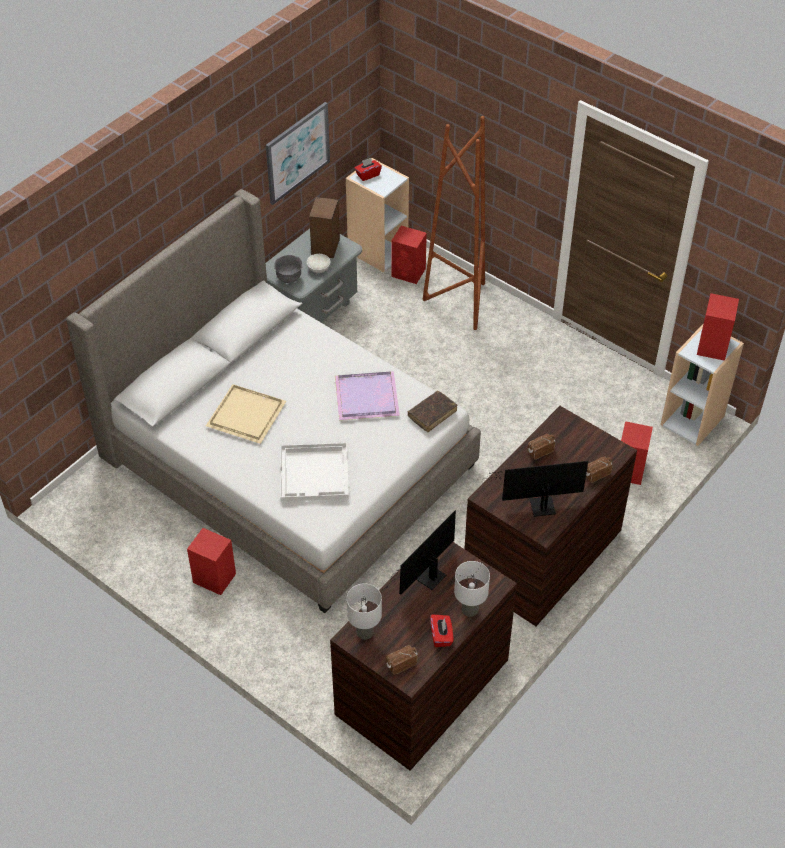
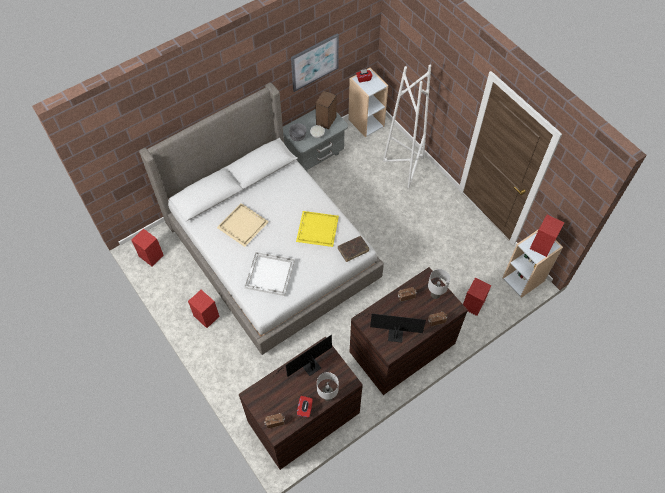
camera: 15 degrees right, 10 degrees up
(364, 633) = (259, 395): white table lamp -> white table lamp (434, 294)
(365, 396) = (317, 228): purple tray -> yellow tray
(409, 273) = (380, 141): red speaker -> red speaker (151, 256)
(461, 304) = (405, 169): brown clothes rack -> white clothes rack

